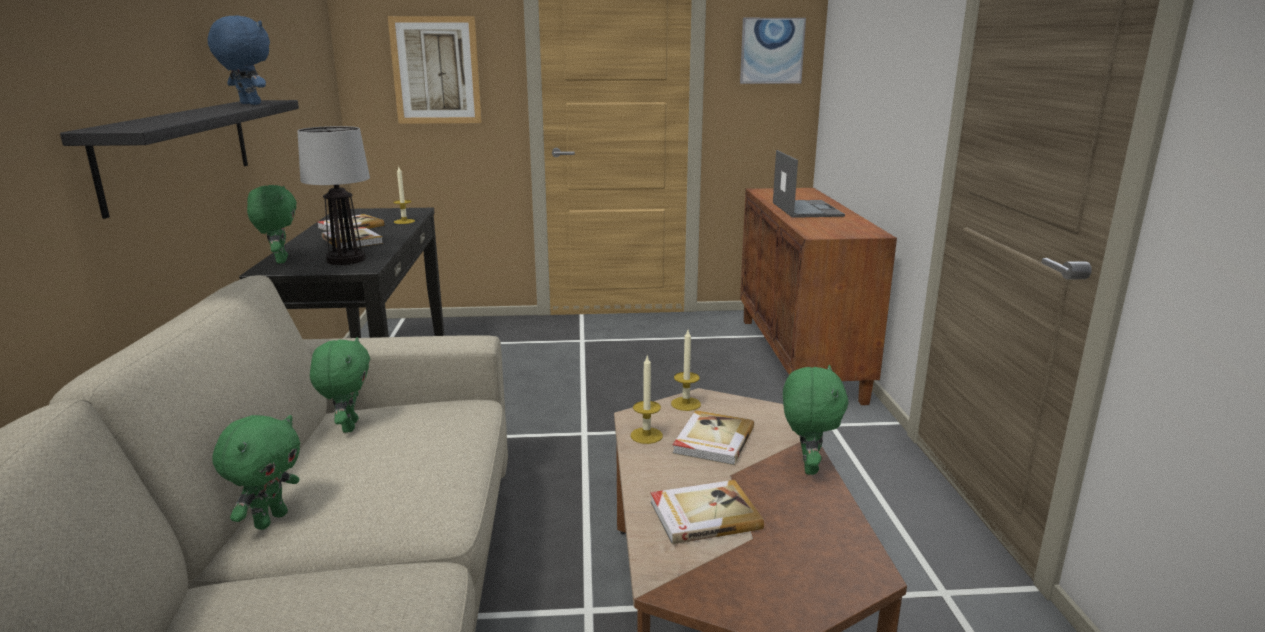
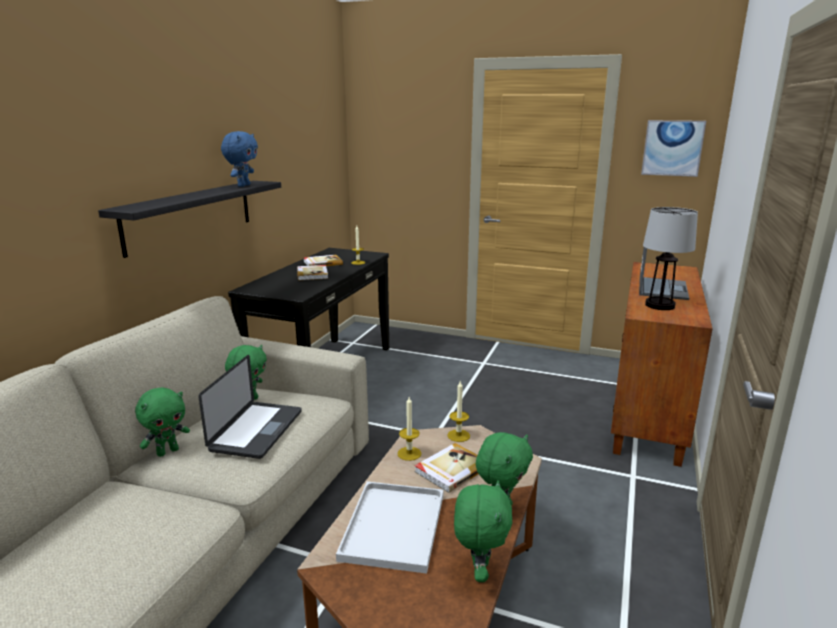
camera: 25 degrees right, 0 degrees up
(248, 104) = (243, 185): blue plush toy -> blue plush toy turned 45 degrees clockwise
(280, 261) = (258, 284): green plush toy -> green plush toy (479, 571)
(346, 260) = (294, 288): table lamp -> table lamp (660, 306)
(405, 457) = (257, 431): none -> laptop
(436, 70) = (409, 155): picture -> none
(703, 515) = (393, 524): book -> white tray

